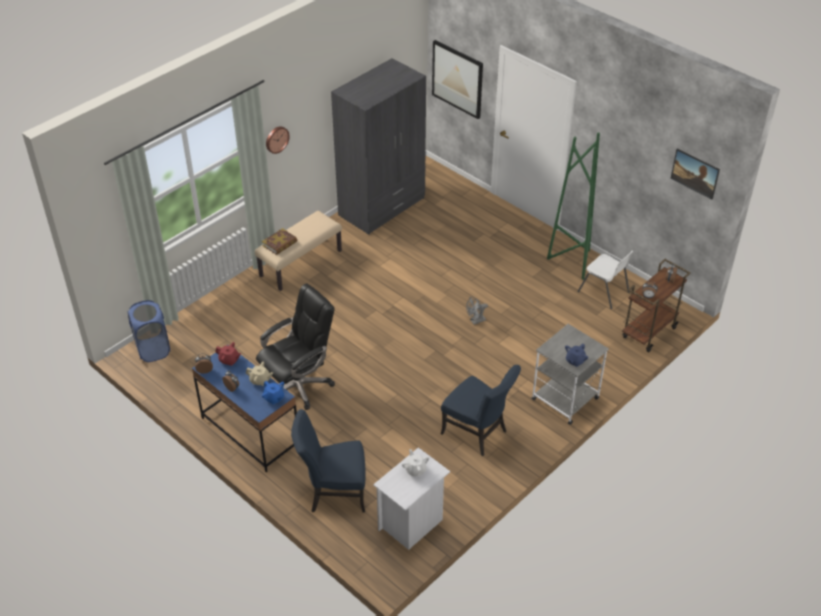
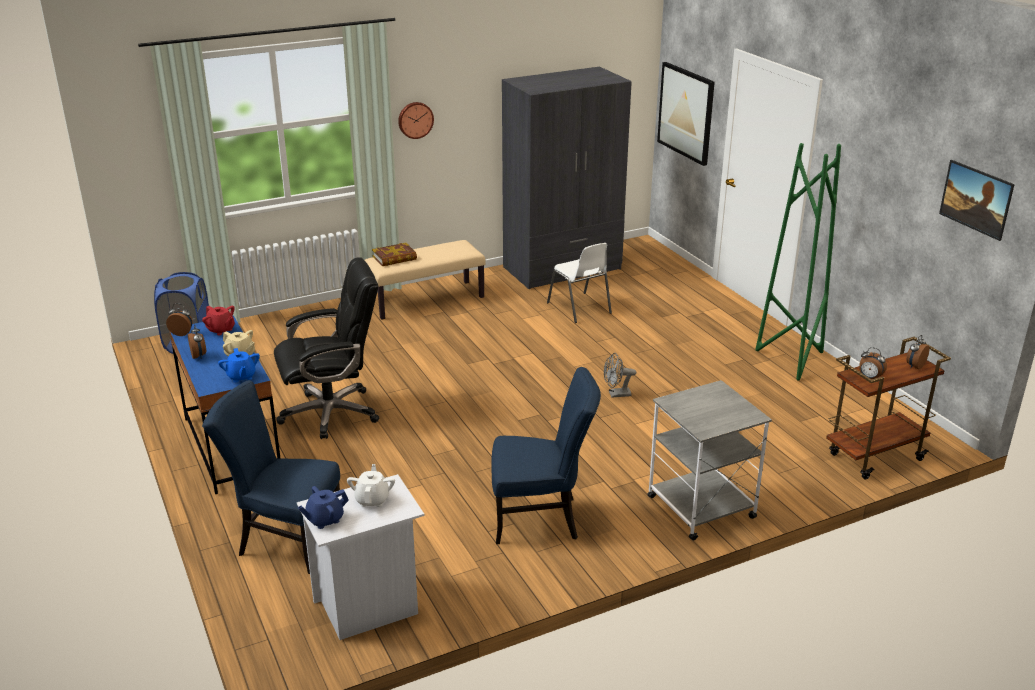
camera: 20 degrees right, 15 degrees down
(478, 433) = (542, 518): blue chair -> blue chair turned 60 degrees counterclockwise
(575, 361) = (707, 422): blue teapot -> blue teapot (324, 519)
(604, 292) = (824, 399): white chair -> white chair (579, 308)

